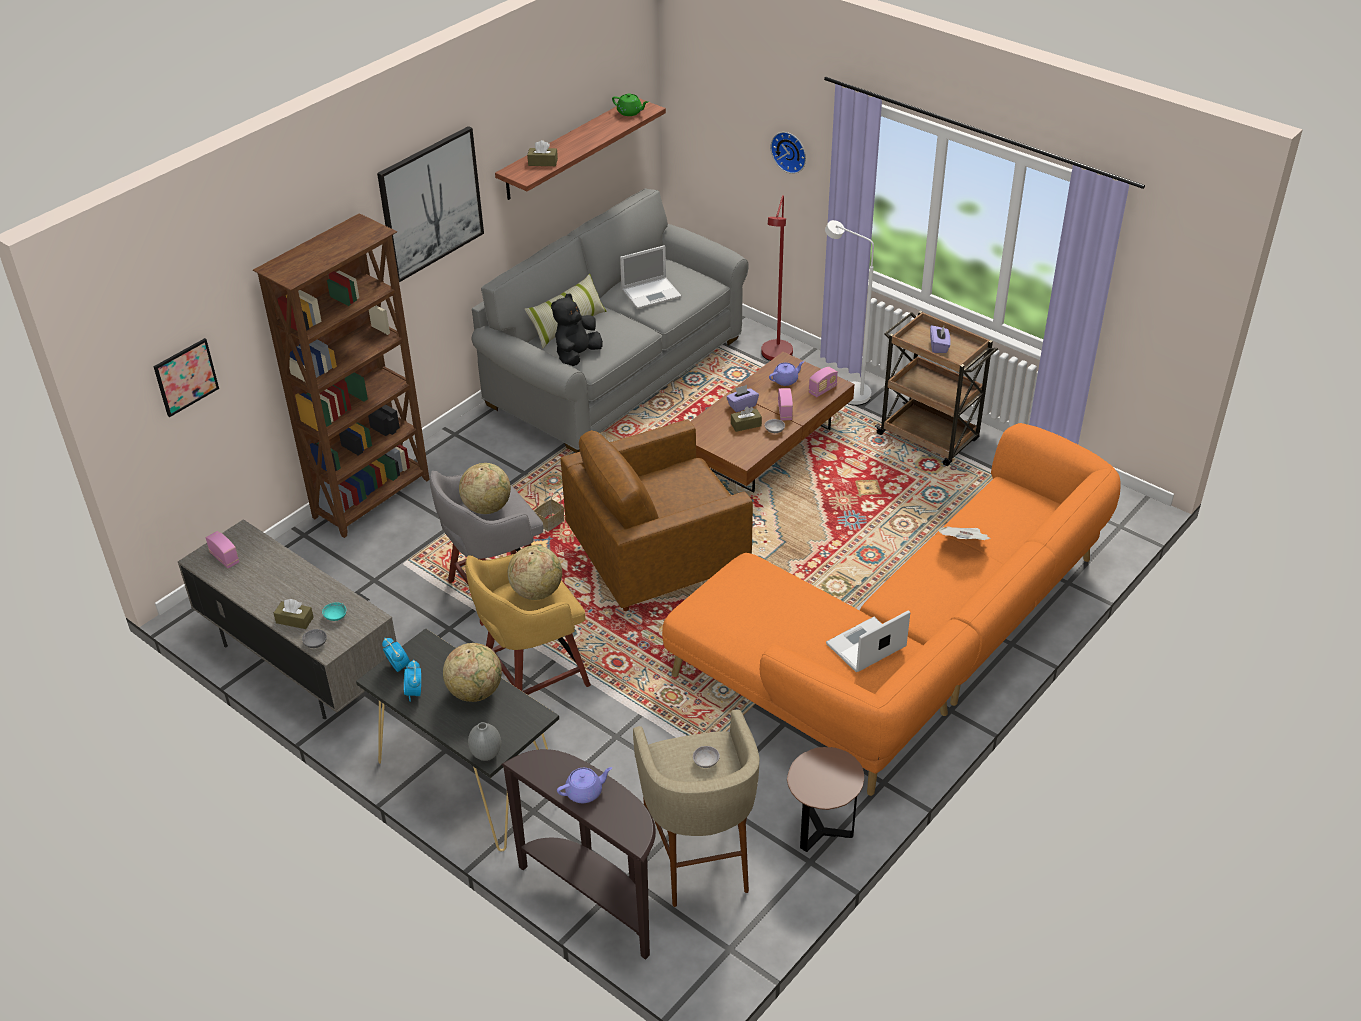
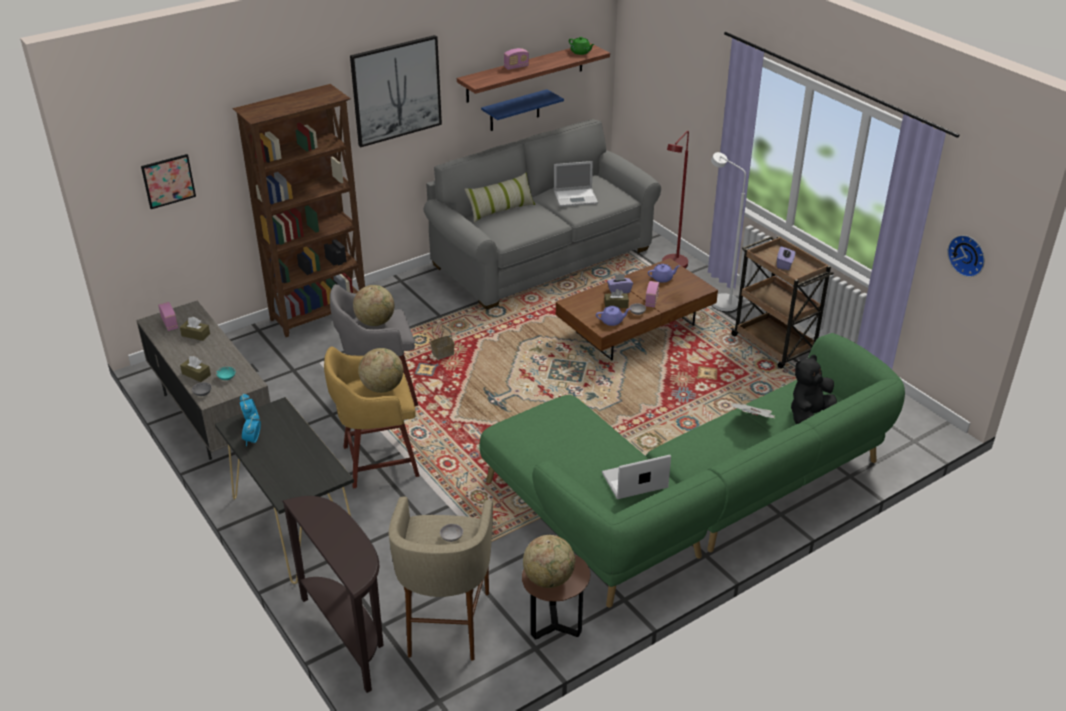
camera: 15 degrees right, 5 degrees down
(475, 691) = (298, 448): globe -> globe (549, 579)
(486, 754) = (283, 495): grey vase -> none
(543, 162) = (496, 76): brown tissue box -> brown tissue box (195, 335)
(559, 197) = (514, 110): none -> blue shelf
(576, 356) = (497, 231): black plush toy -> black plush toy (809, 415)
(585, 792) = (335, 535): purple teapot -> purple teapot (612, 321)
(658, 561) = (514, 396): brown armchair -> none
(790, 151) = (700, 96): wall clock -> wall clock (968, 255)
(822, 390) = (689, 290): radio -> radio (516, 67)
(903, 648) = (685, 499): orange sofa -> green sofa

